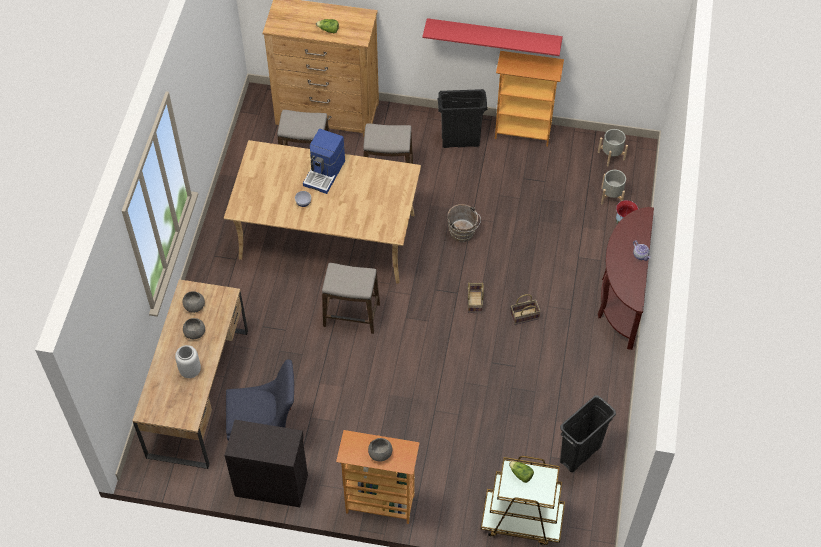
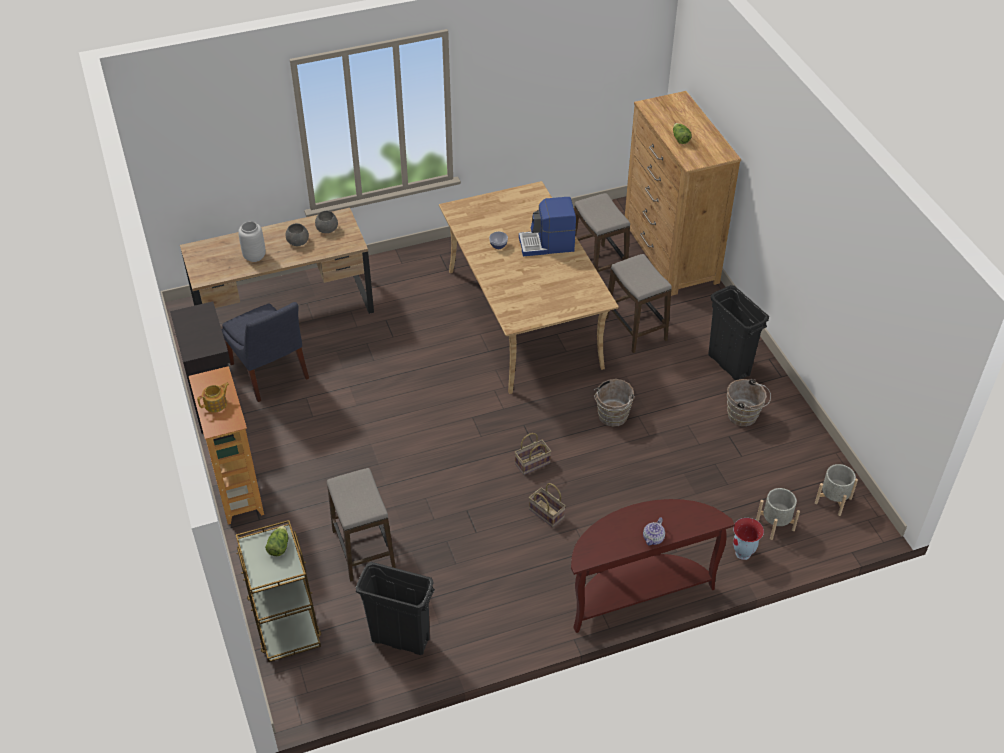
camera: 60 degrees right, 10 degrees down
(351, 315) = (444, 376): stool -> stool (363, 549)
(380, 453) = (216, 404): grey bowl -> teapot
(493, 35) = (810, 261): red shelf -> none
(512, 160) = (744, 416): none -> brown bucket
(523, 132) = (791, 409): bookcase -> none

